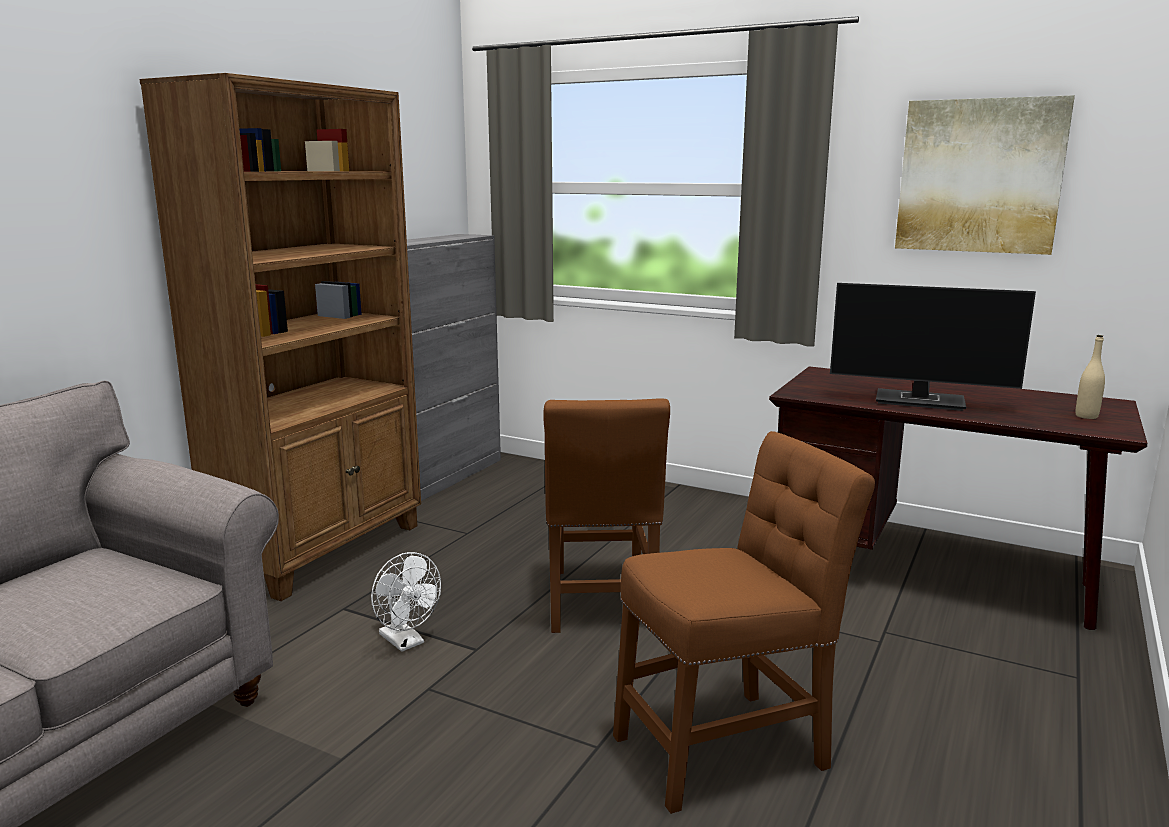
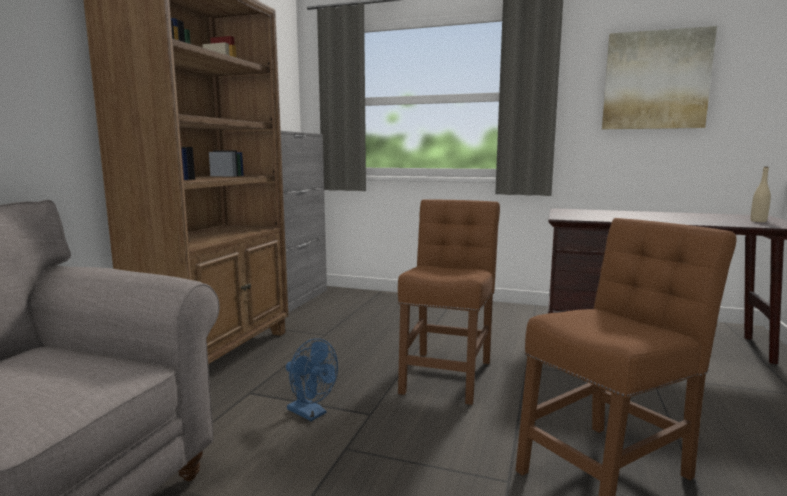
camera: 10 degrees left, 5 degrees down
(406, 642) = (311, 413): white fan -> blue fan
(601, 603) = (447, 373): brown chair -> brown chair turned 150 degrees counterclockwise
(922, 401) = (648, 218): monitor -> none

